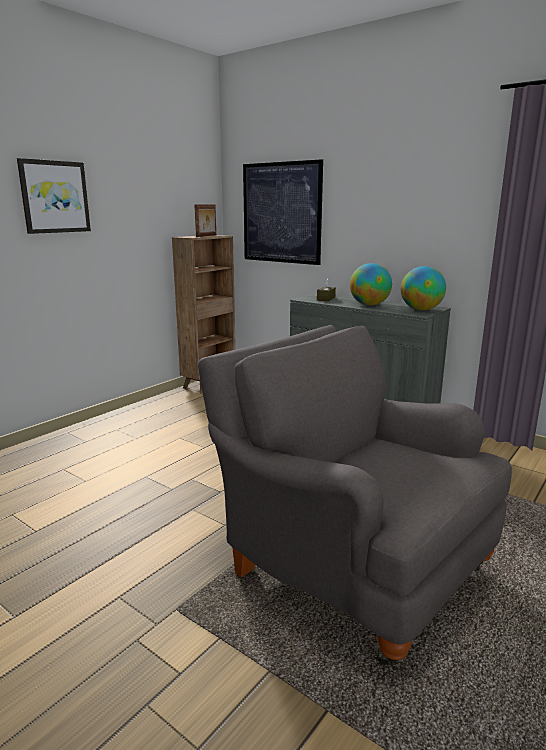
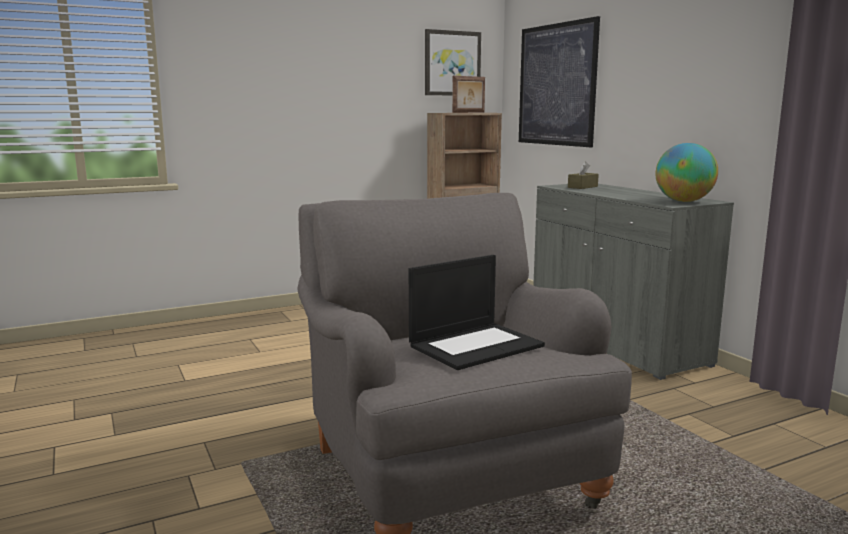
camera: 25 degrees right, 5 degrees down
(54, 197) = (293, 66): picture -> picture (452, 63)
(369, 305) = (625, 194): globe -> none
(407, 467) = (476, 345): none -> laptop

